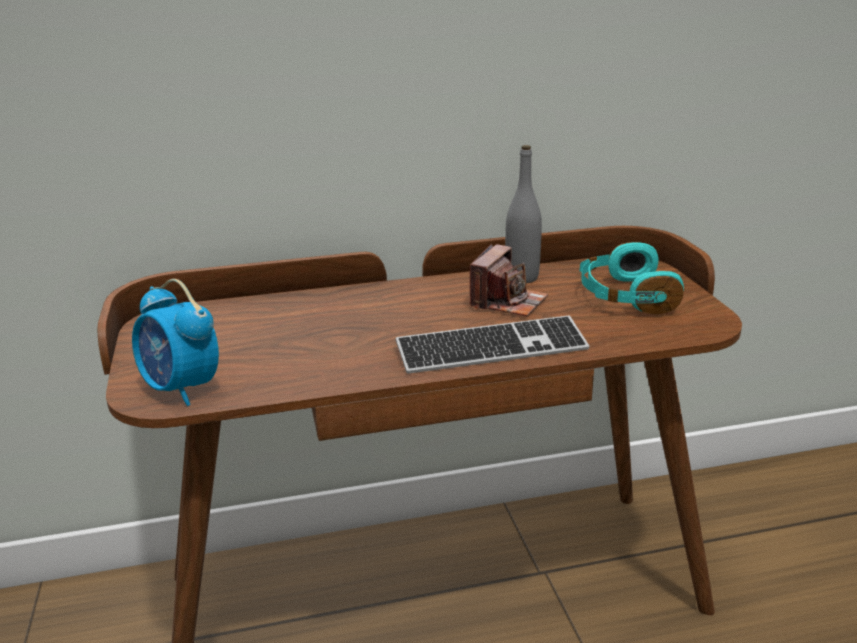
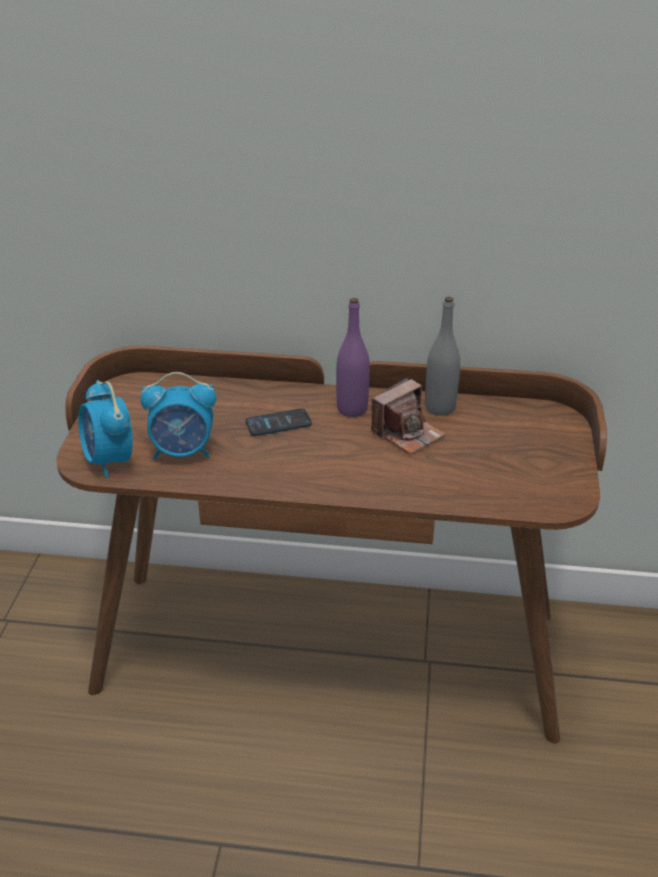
camera: 20 degrees right, 10 degrees up
(270, 363) = (183, 452): none -> alarm clock
(364, 319) = (278, 423): none -> phone
(434, 294) = (352, 409): none -> purple bottle
(492, 349) = (358, 481): keyboard -> none
(624, 297) = (514, 452): turquoise headphones -> none

